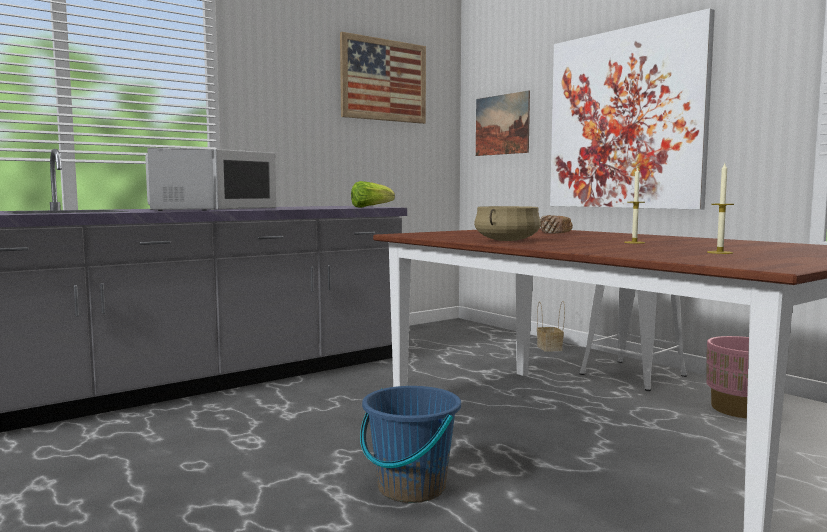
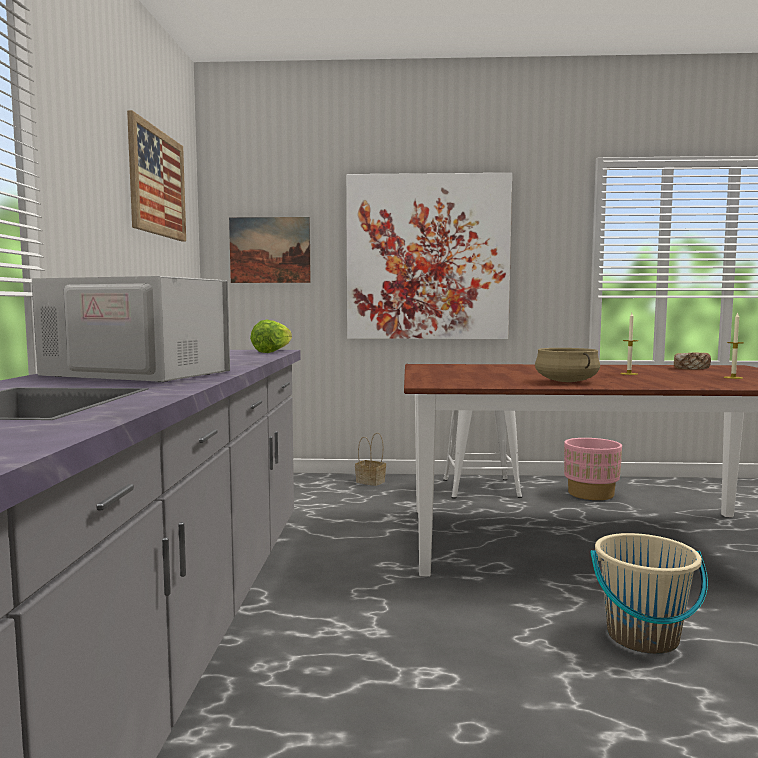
camera: 50 degrees left, 0 degrees up
(411, 488) = (642, 637): blue bucket -> beige bucket
(554, 233) = (500, 369): bread -> bread (691, 369)

